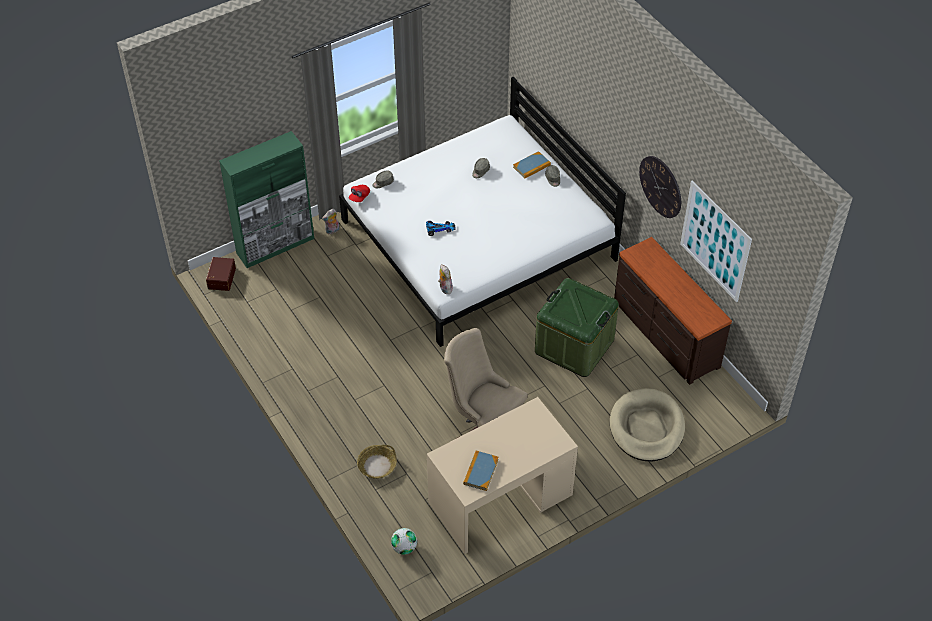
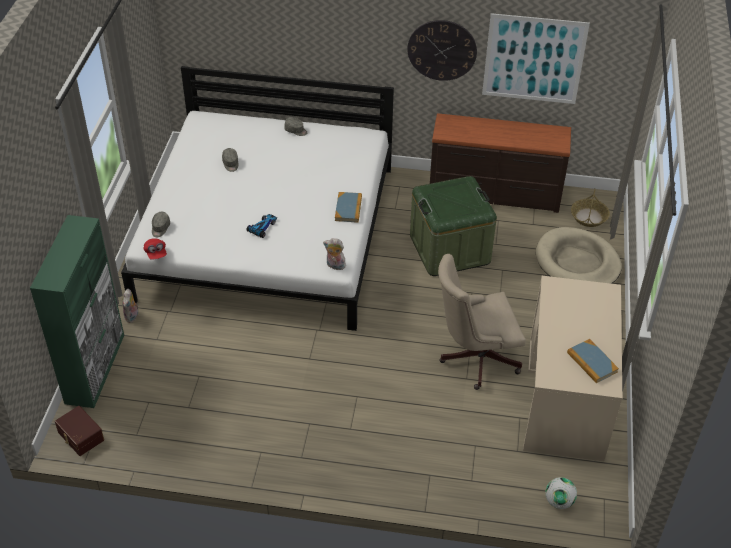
camera: 50 degrees left, 5 degrees down
(377, 466) = (445, 461): basket -> basket (589, 217)
(531, 166) = (266, 133): book -> book (348, 208)

